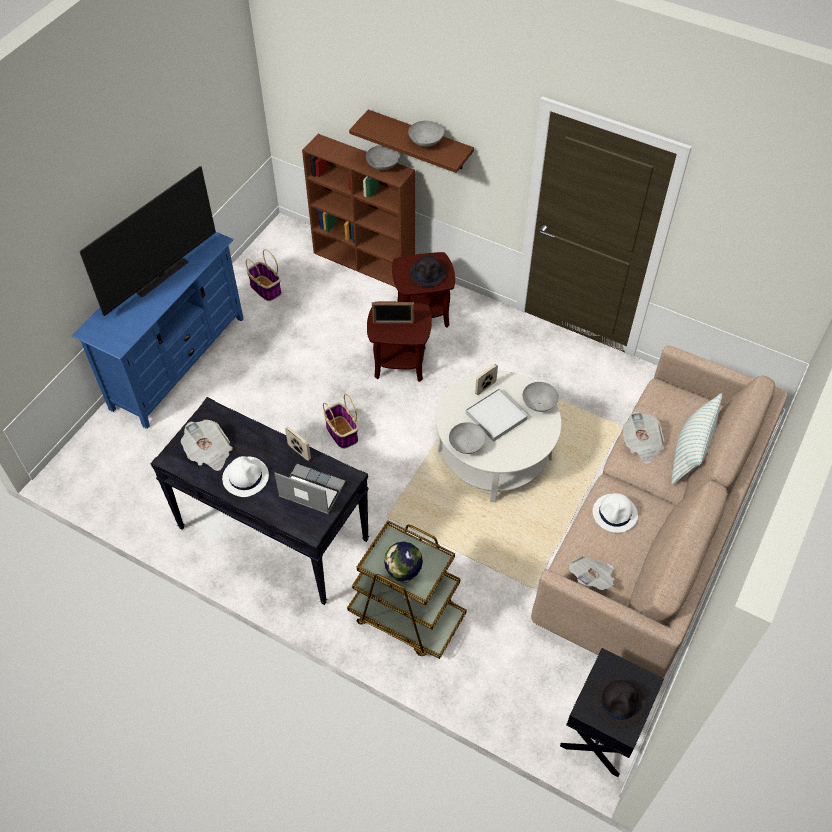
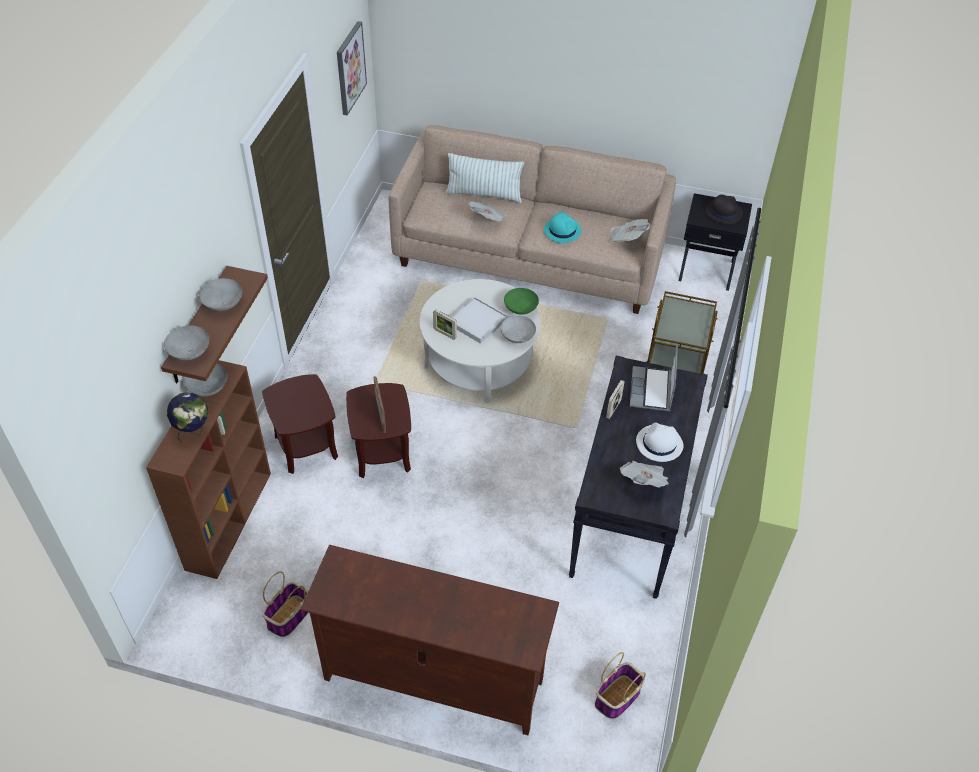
camera: 105 degrees left, 5 degrees down
(161, 277) = (415, 602): television -> none
(178, 362) = (433, 680): blue tv stand -> brown tv stand
(341, 432) = (490, 485): basket -> basket (617, 698)
(403, 575) = (696, 323): globe -> globe (193, 431)
(428, 274) = (299, 398): black hat -> none
(507, 457) = (521, 309): none -> green bowl
(539, 404) = (453, 295): grey bowl -> grey bowl (189, 352)
(615, 513) = (562, 230): white hat -> turquoise hat
(776, 250) = (350, 68): none -> picture

